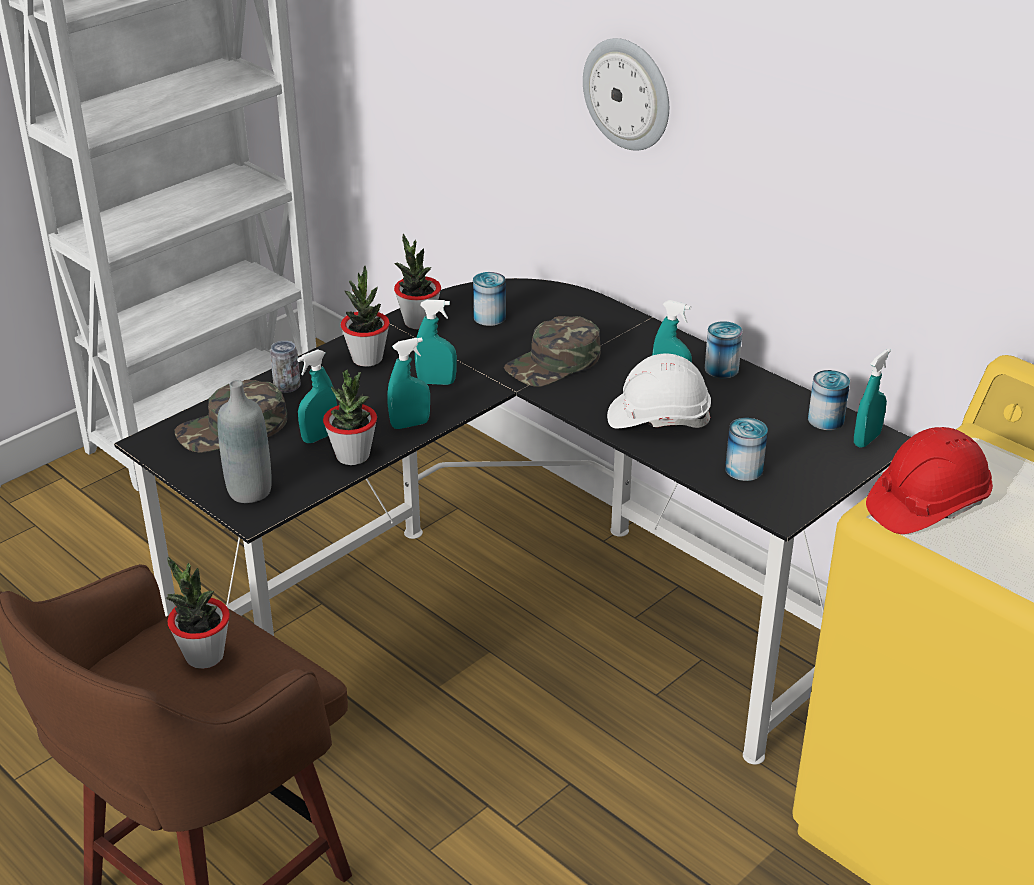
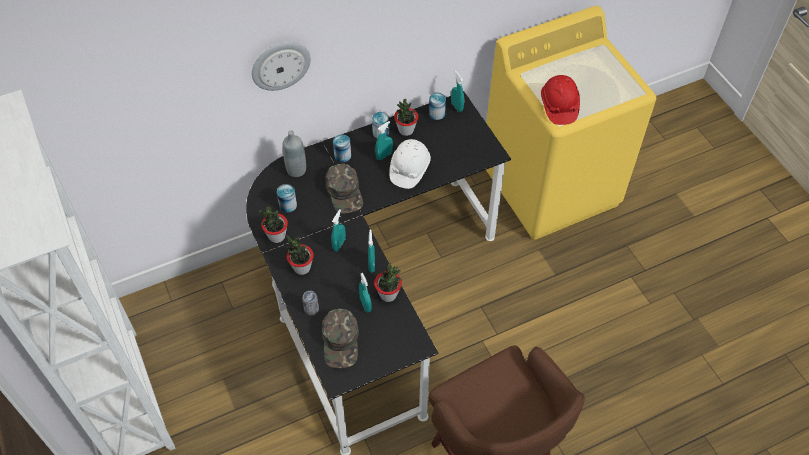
camera: 70 degrees left, 20 degrees up
(204, 656) = (489, 392): potted plant -> potted plant (406, 130)
(249, 491) = (399, 344): grey bottle -> grey bottle (296, 170)
(744, 469) = (460, 154): can -> can (342, 155)

